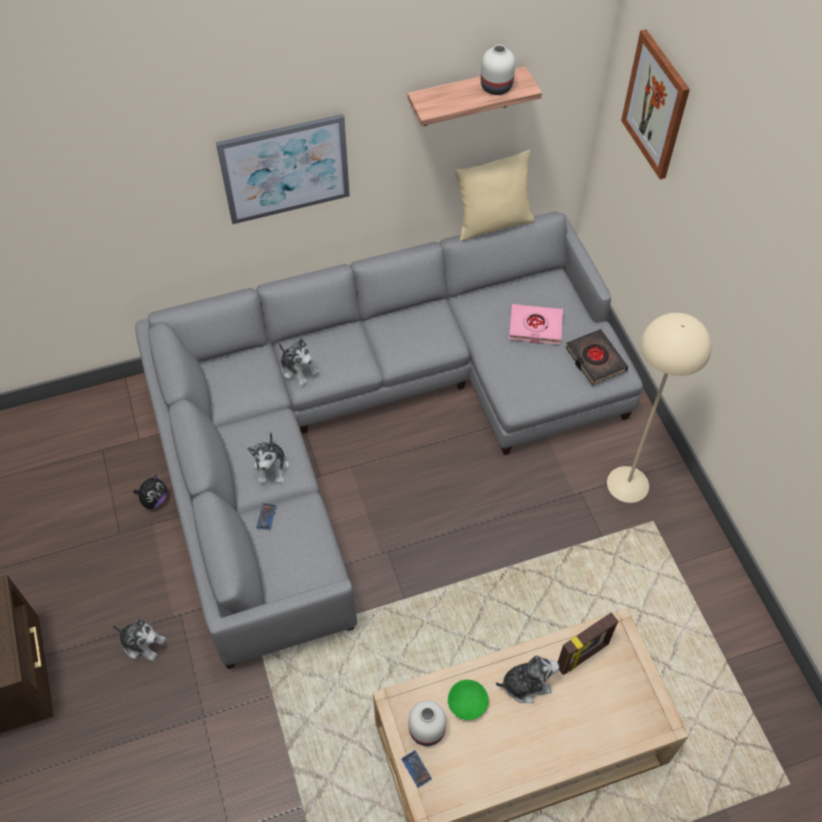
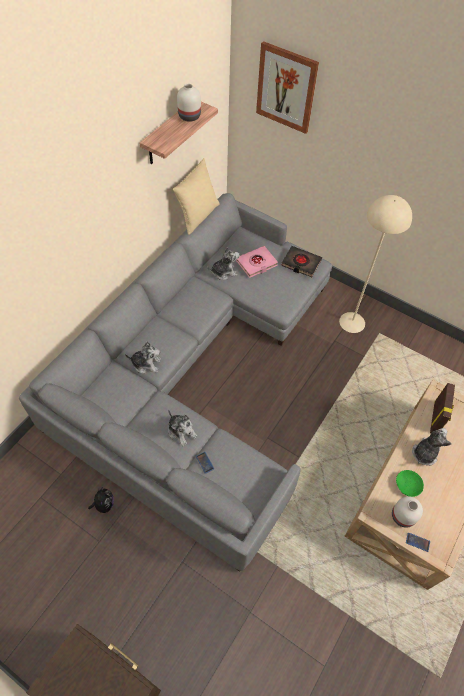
camera: 40 degrees left, 0 degrees up
(142, 643) = (174, 597): plush toy -> plush toy (223, 272)
(285, 169) = (82, 232): picture -> none

